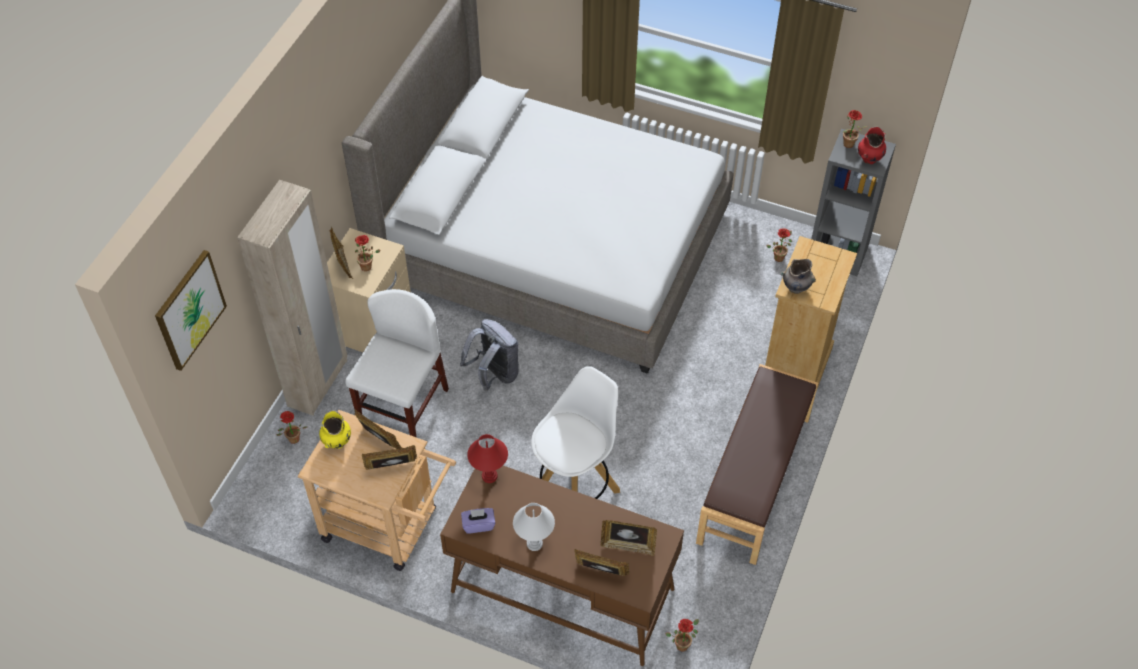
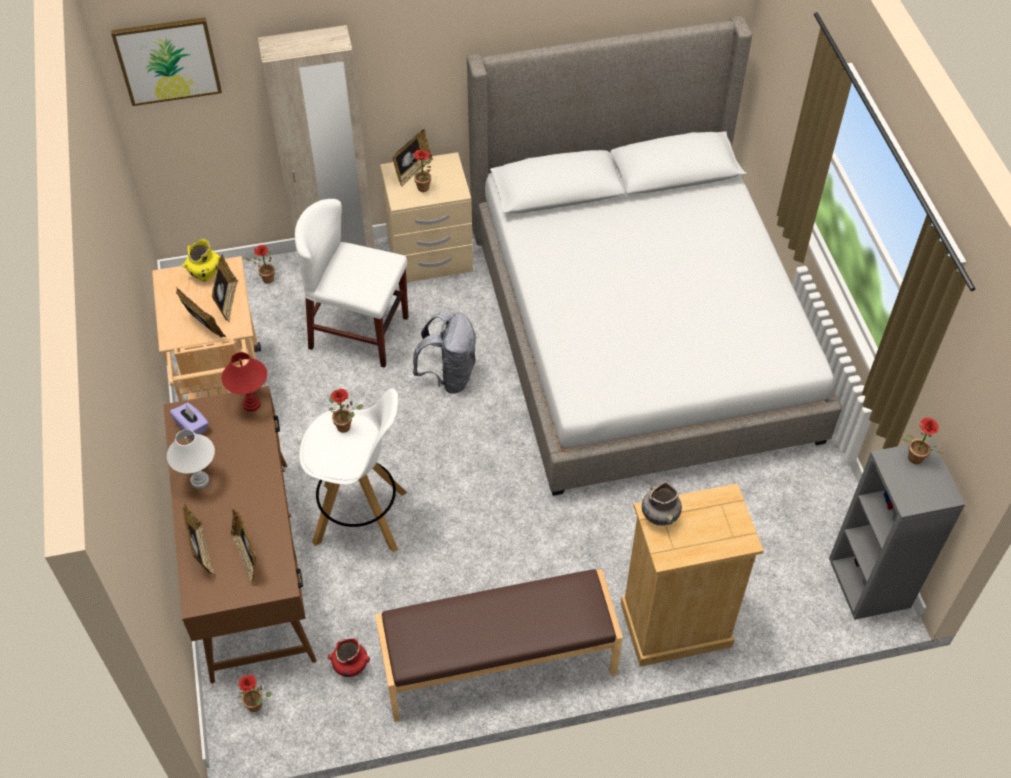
camera: 55 degrees right, 0 degrees up
(403, 407) = (359, 332): white chair -> white chair turned 150 degrees counterclockwise
(779, 256) = (810, 529): potted plant -> potted plant (346, 426)
(869, 159) = (912, 489): red vase -> red vase (350, 667)

